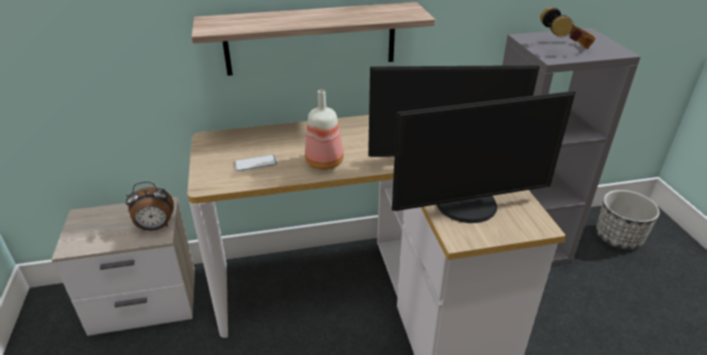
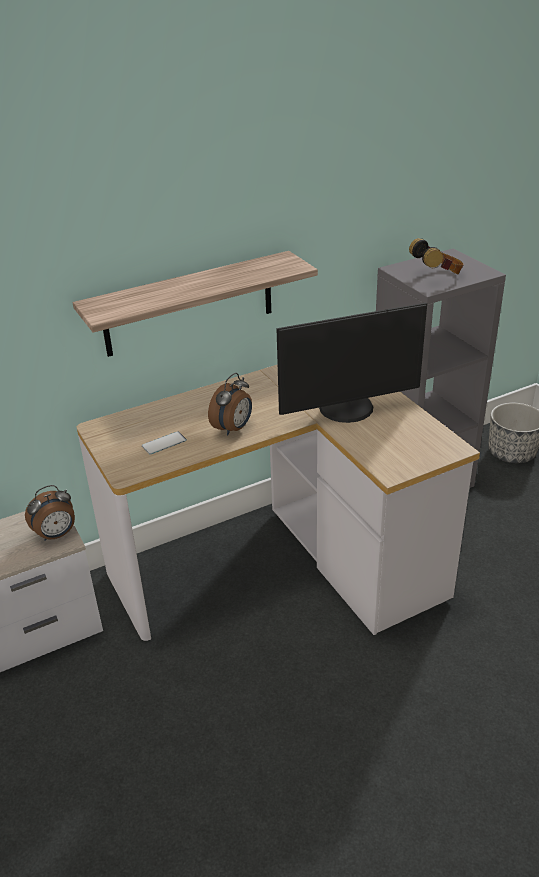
camera: 15 degrees left, 0 degrees up
(324, 162) = (233, 429): bottle -> alarm clock
(468, 206) = (387, 444): monitor -> none

